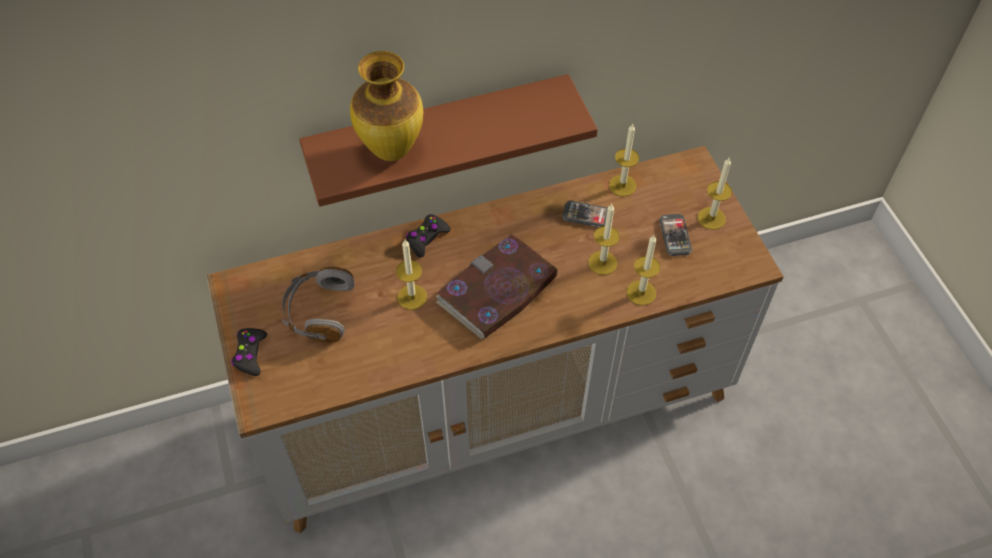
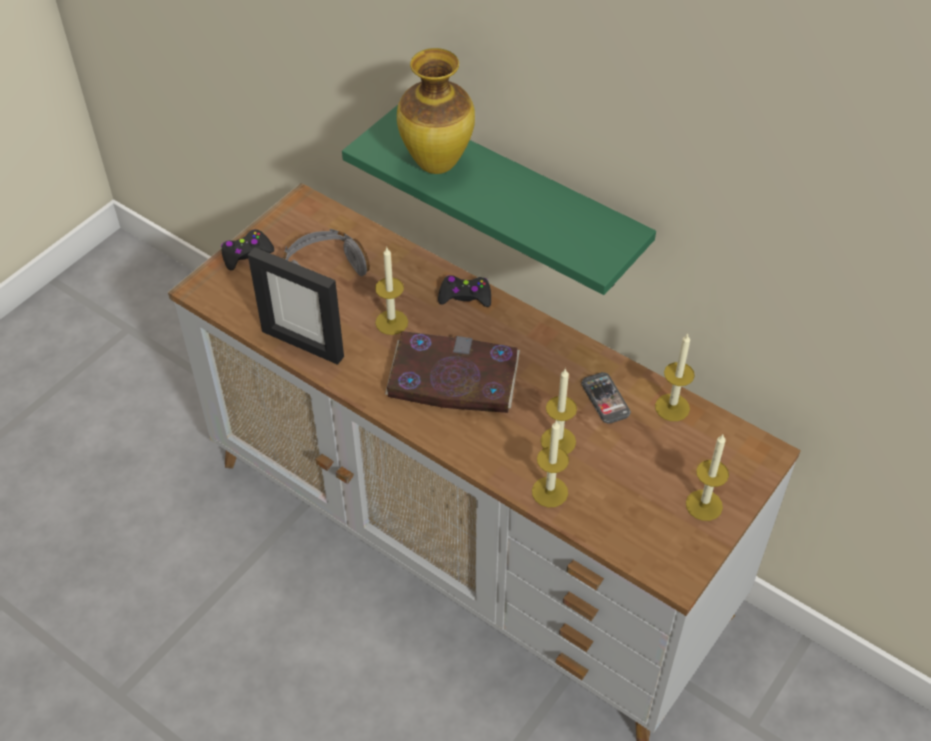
camera: 55 degrees right, 5 degrees down
(382, 365) = (303, 342): none -> picture frame
(439, 135) = (519, 200): brown shelf -> green shelf
(675, 236) = (649, 484): phone -> none

